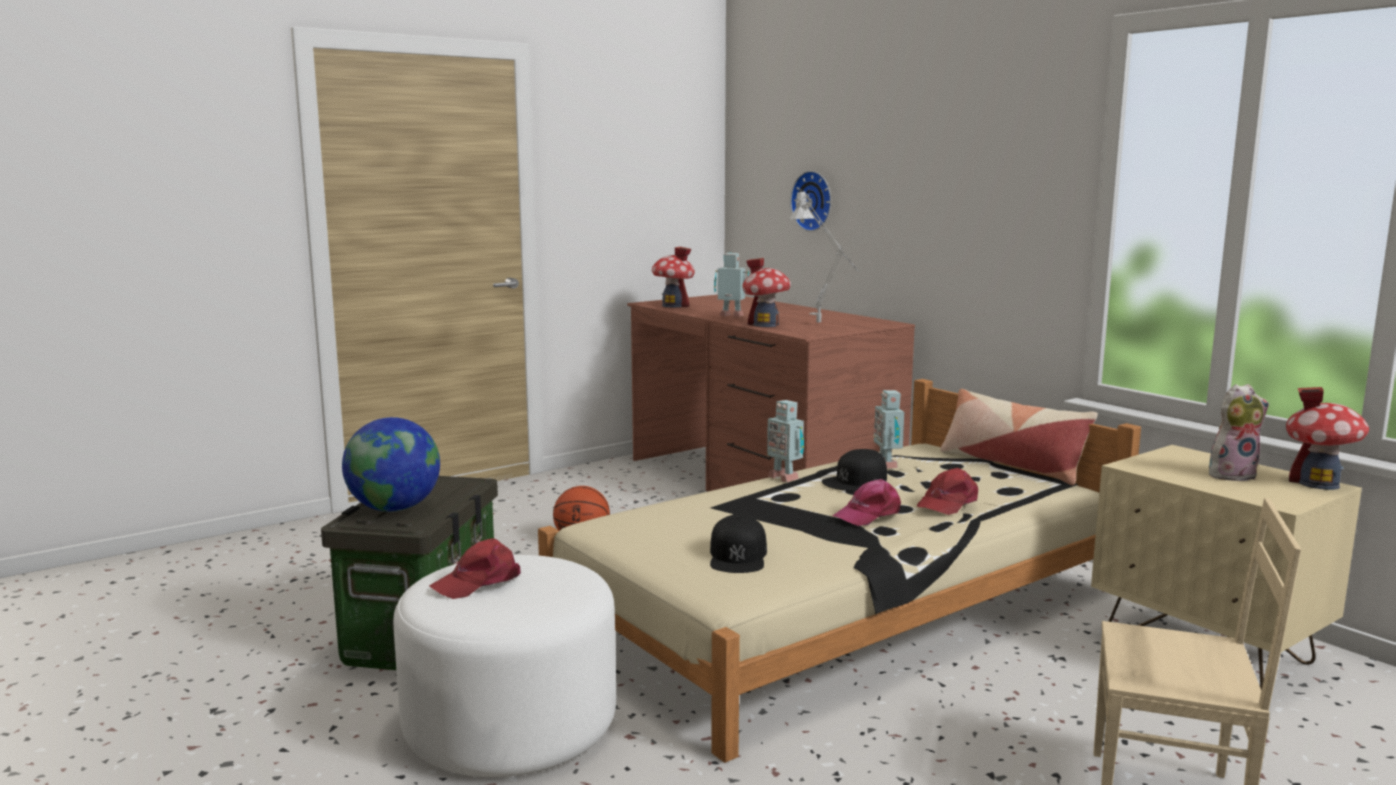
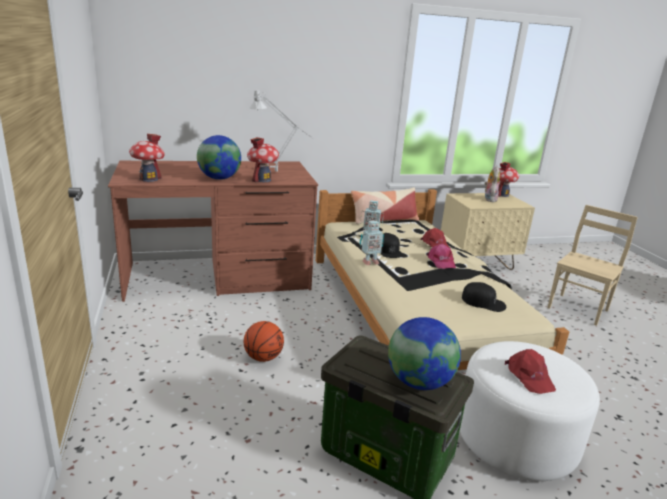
camera: 70 degrees left, 10 degrees up
(731, 316) = (219, 178): toy robot -> globe
(814, 201) = (205, 90): wall clock -> none

